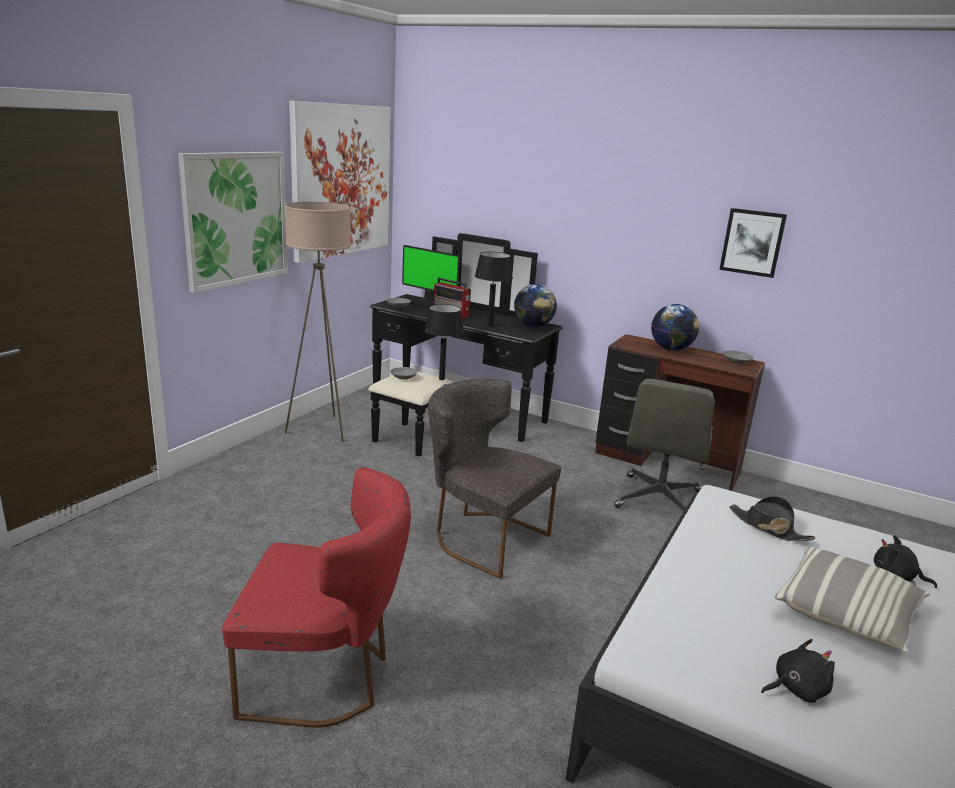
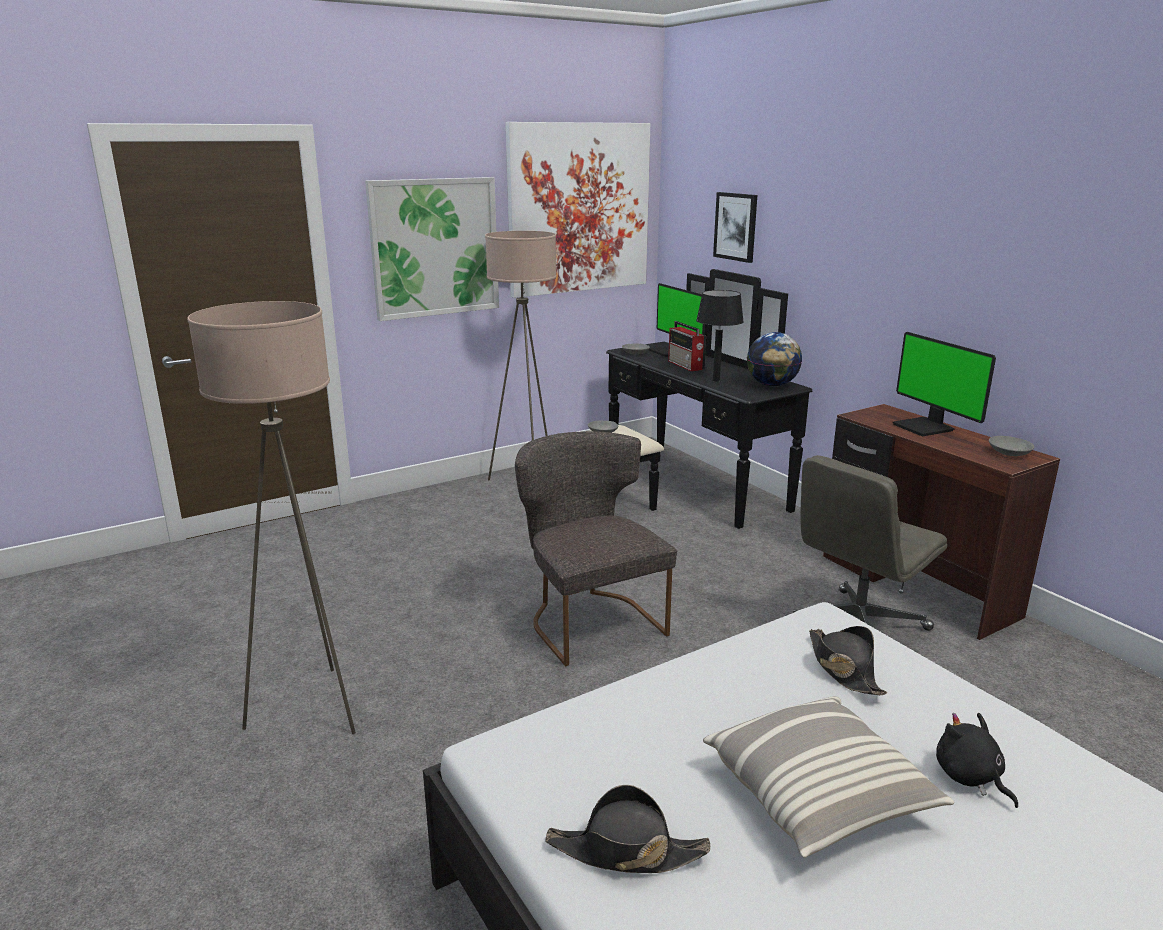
camera: 30 degrees right, 0 degrees up
(325, 676) = (311, 709): red chair -> beige floor lamp
(441, 379) = (645, 439): black table lamp -> none
(671, 349) = (925, 427): globe -> monitor
(752, 242) = (1048, 279): picture -> picture (736, 226)
(796, 689) = (626, 851): black plush toy -> black hat

